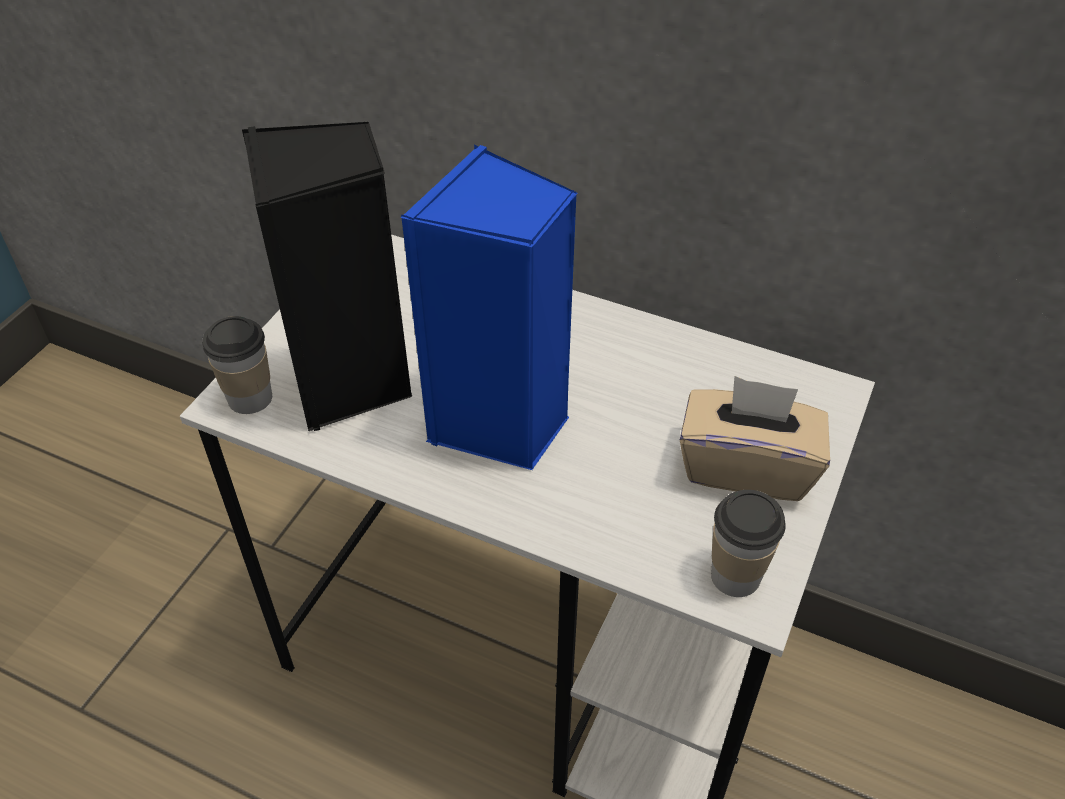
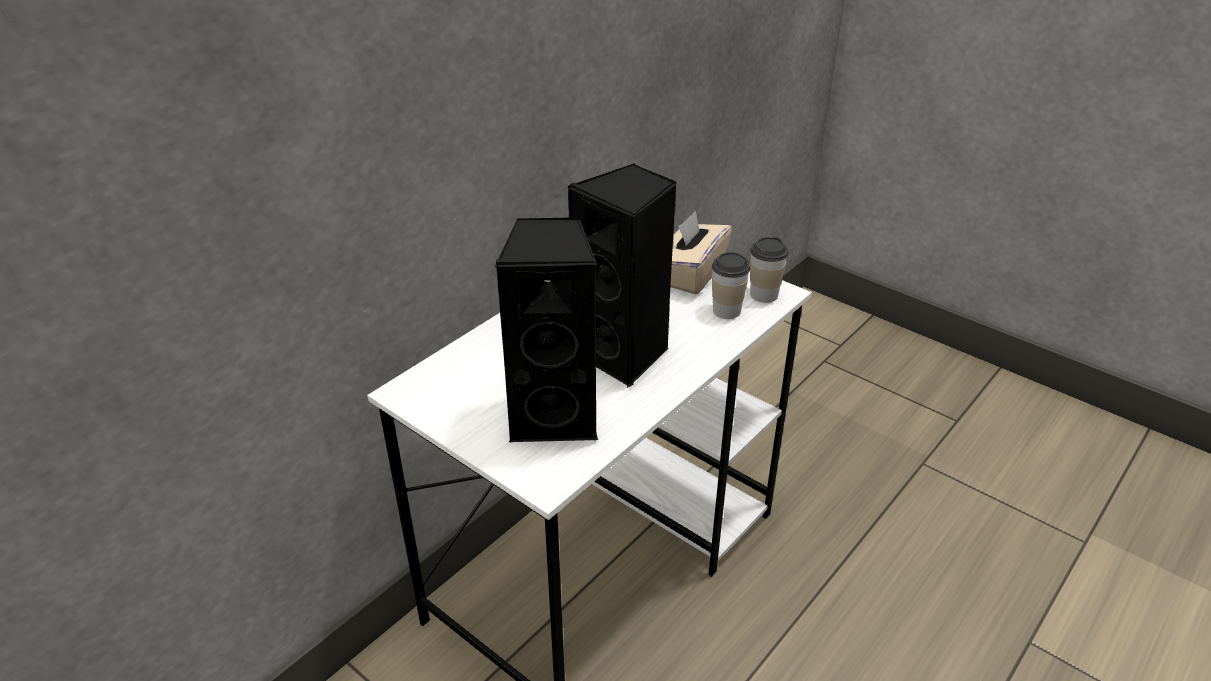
camera: 75 degrees left, 10 degrees down
(250, 398) = (547, 471): cup -> cup (726, 310)
(501, 425) = (624, 355): blue speaker -> black speaker

